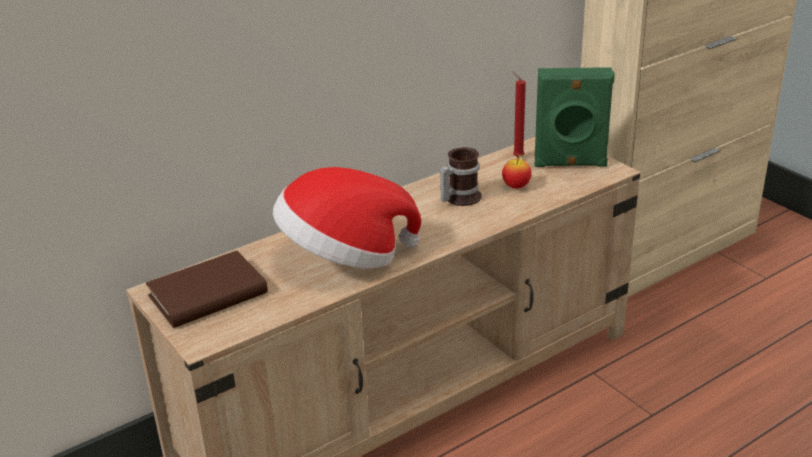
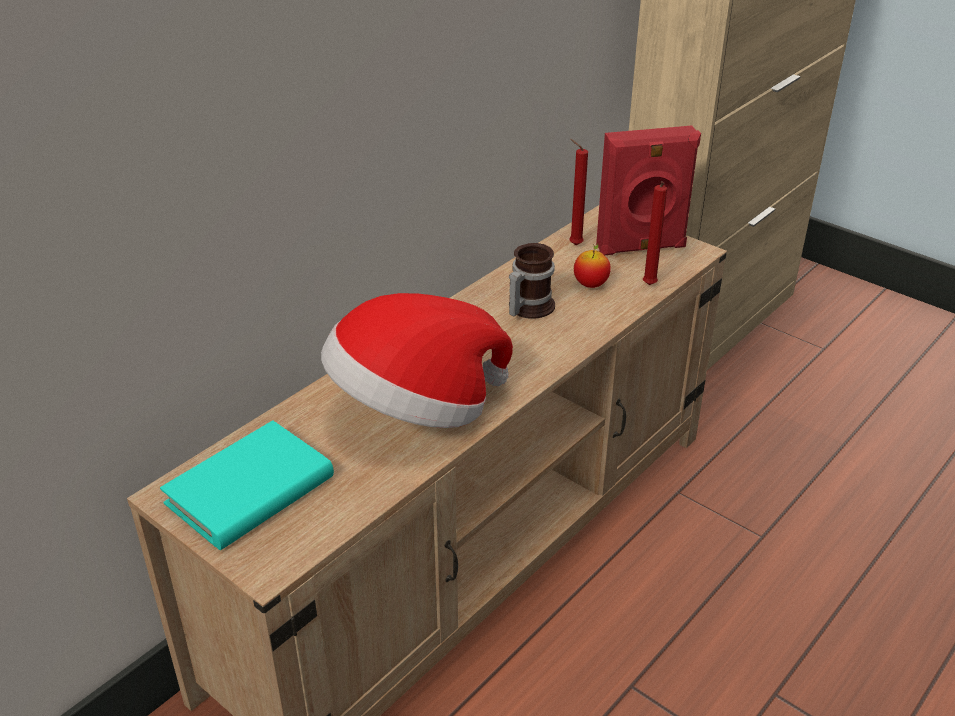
camera: 15 degrees left, 5 degrees up
(208, 295) = (250, 491): brown book -> turquoise book
(562, 192) = (649, 286): none -> red candle
(570, 164) = (641, 248): green speaker -> red speaker

